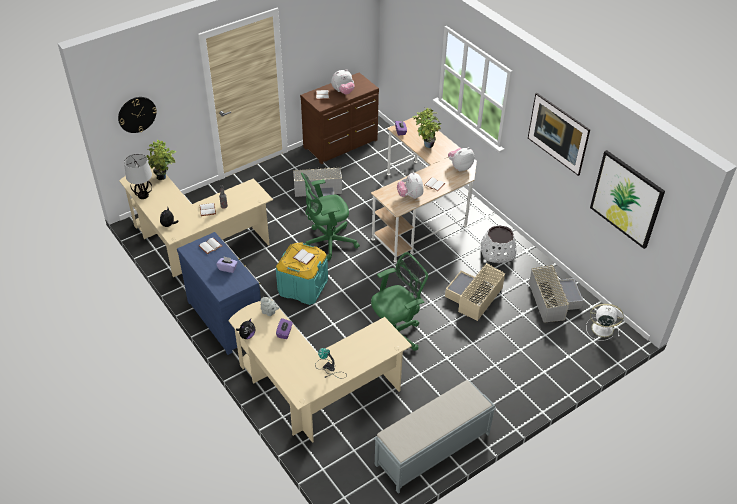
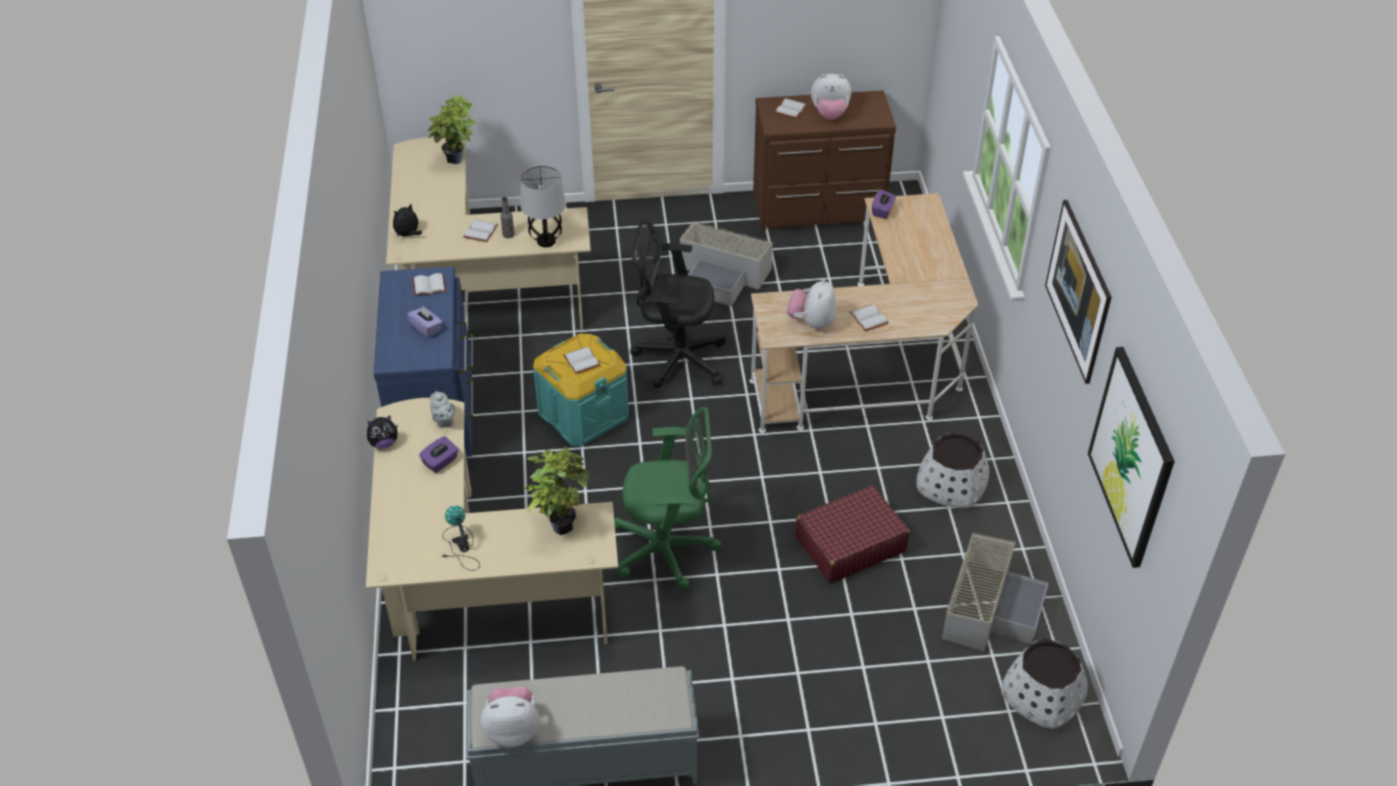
camera: 30 degrees right, 0 degrees up
(137, 114) = (442, 45): wall clock -> none
(143, 195) = (408, 178): table lamp -> table lamp (547, 241)
(327, 242) = (676, 358): green office chair -> black office chair
(426, 144) = (910, 247): potted plant -> potted plant (559, 523)
(460, 167) = (938, 305): plush toy -> plush toy (512, 730)
(474, 297) = (849, 544): beige storage box -> red suitcase
(601, 328) = (1042, 696): white fan -> white planter

